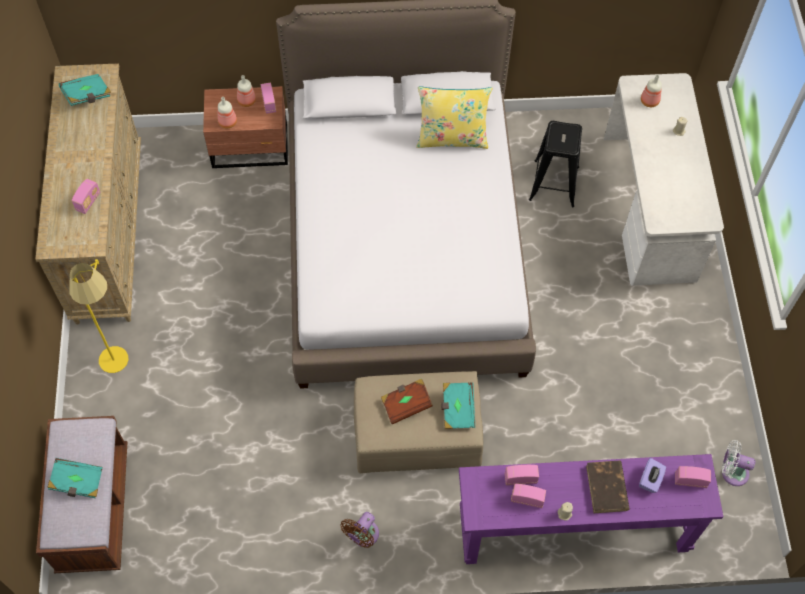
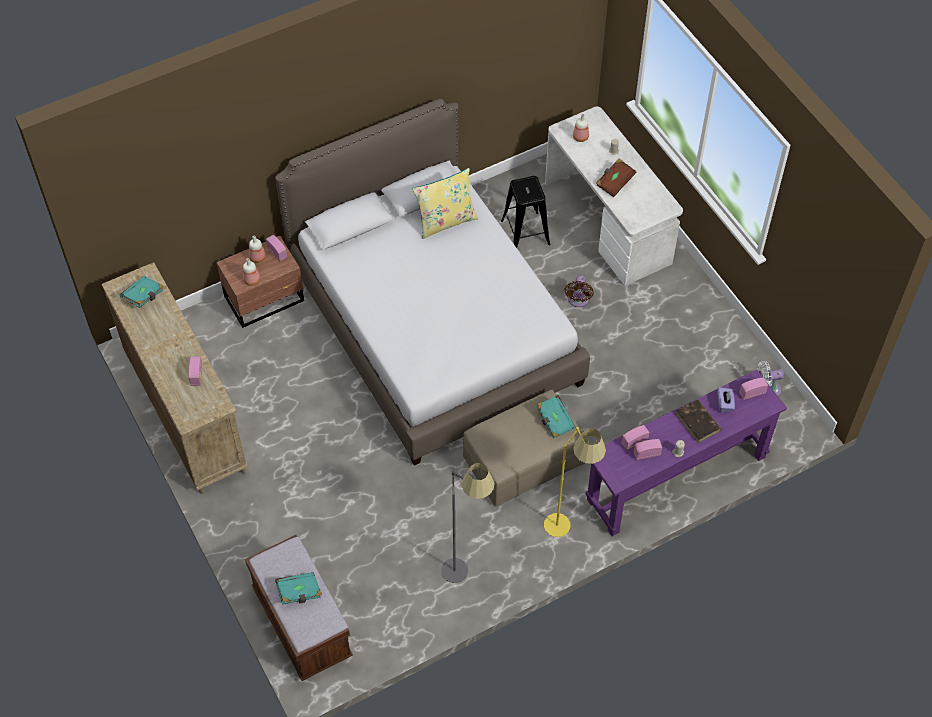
camera: 25 degrees left, 5 degrees down
(123, 368) = (261, 510): yellow floor lamp -> yellow floor lamp (569, 528)
(292, 525) = (466, 566): none -> grey floor lamp
(363, 536) = (524, 550): brown fan -> brown fan (578, 300)
(406, 404) = (514, 433): brown book -> brown book (614, 182)

